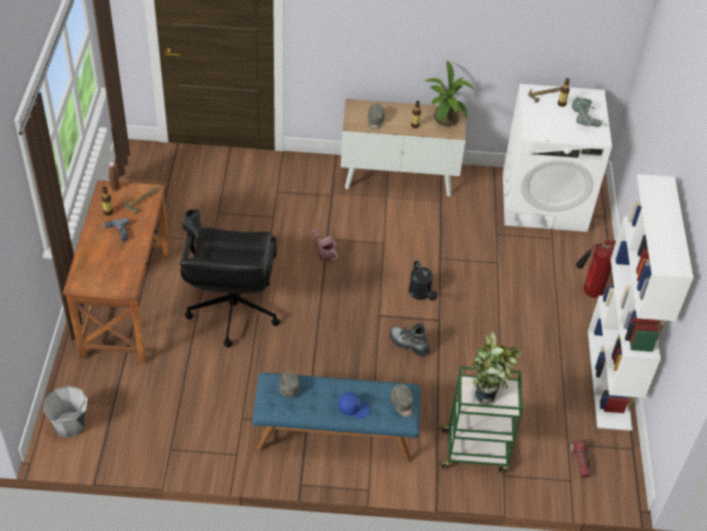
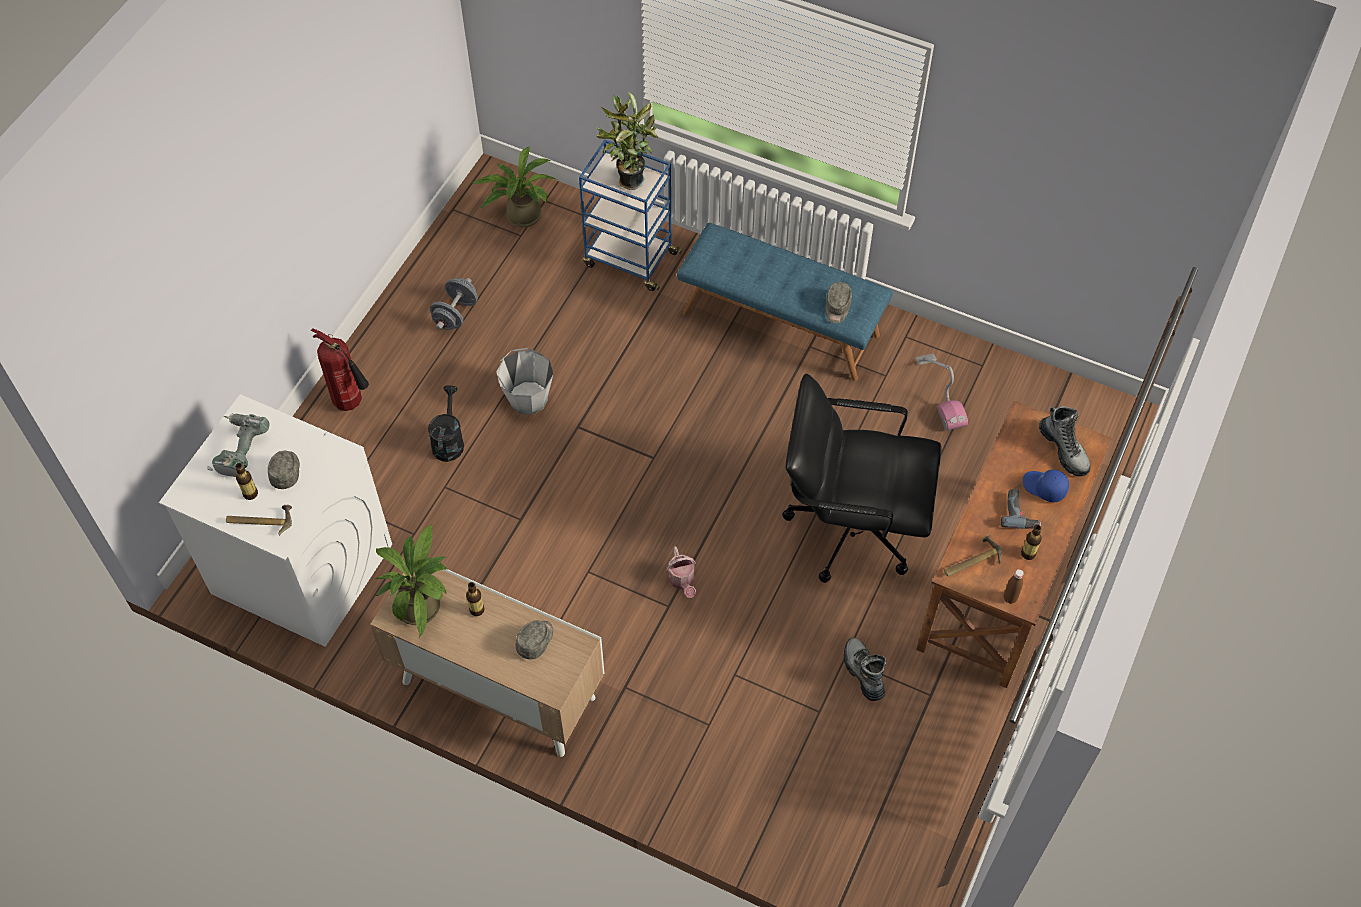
camera: 155 degrees left, 10 degrees up
(70, 425) = (1099, 431): grey bucket -> grey bucket (528, 398)
(197, 417) = (940, 393): none -> vacuum cleaner
(232, 311) = (851, 526): black office chair -> black office chair turned 105 degrees counterclockwise
(353, 408) = (771, 260): blue cap -> blue cap (1044, 488)
(402, 404) = (712, 248): grey cap -> grey cap (286, 471)
(408, 344) = (636, 406): boot -> boot (1064, 450)
(421, 294) = (579, 470): black watering can -> black watering can (448, 440)
(475, 451) = (629, 259): green cart -> blue cart
(569, 369) = (455, 314): none -> grey dumbbell
(580, 461) = (520, 215): flashlight -> potted plant
(609, 379) = (417, 287): white bookcase -> none

